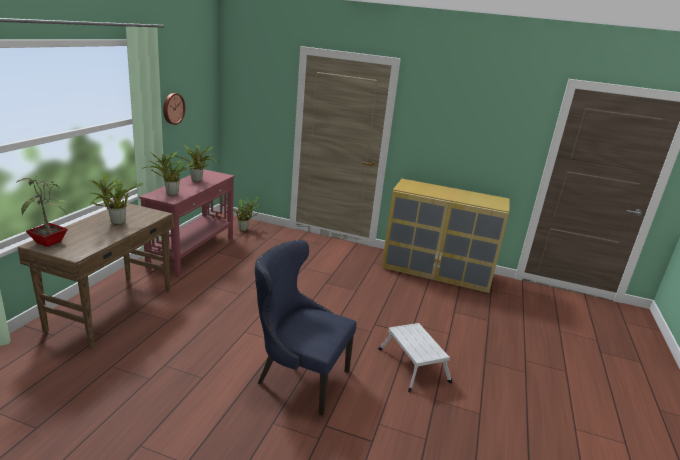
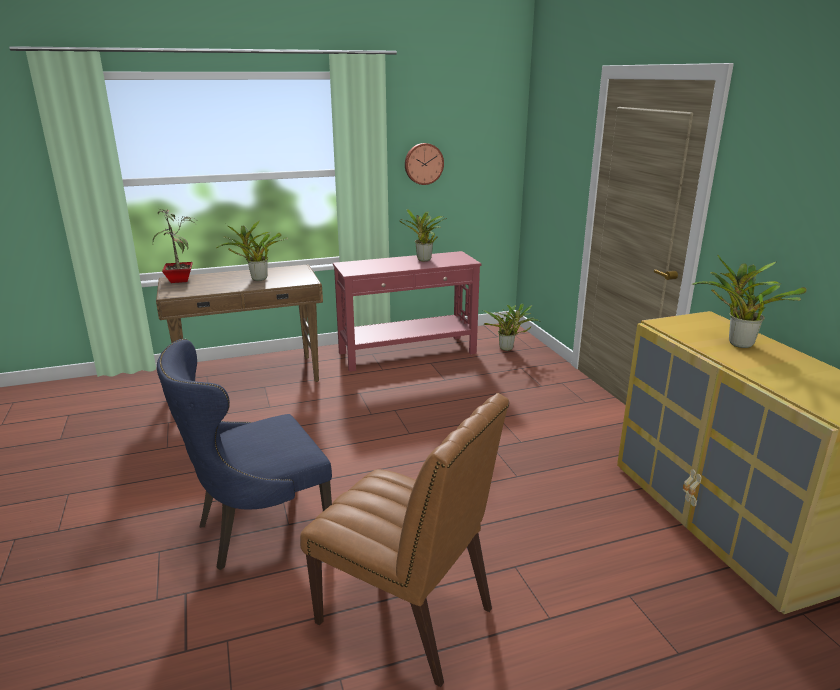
camera: 55 degrees right, 0 degrees up
(170, 193) = (365, 266): potted plant -> potted plant (737, 343)
(299, 378) = (258, 529): blue chair -> blue chair turned 105 degrees counterclockwise
(413, 365) = (403, 615): white step ladder -> brown chair

